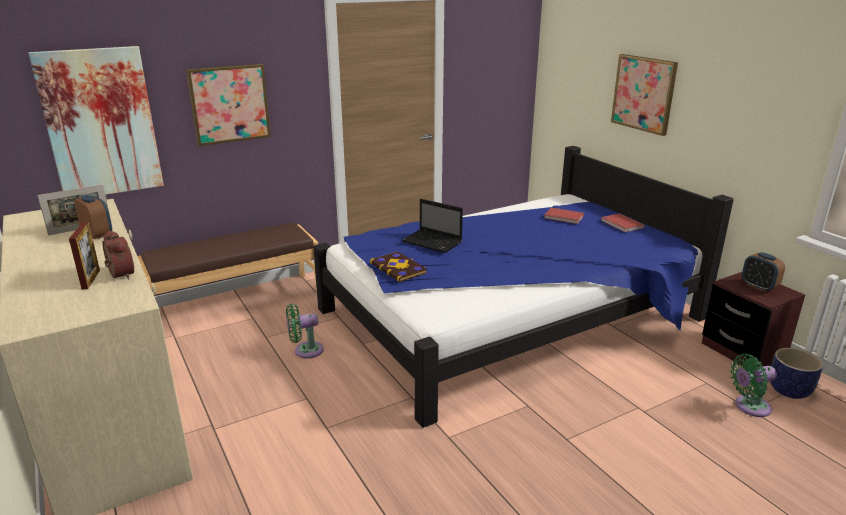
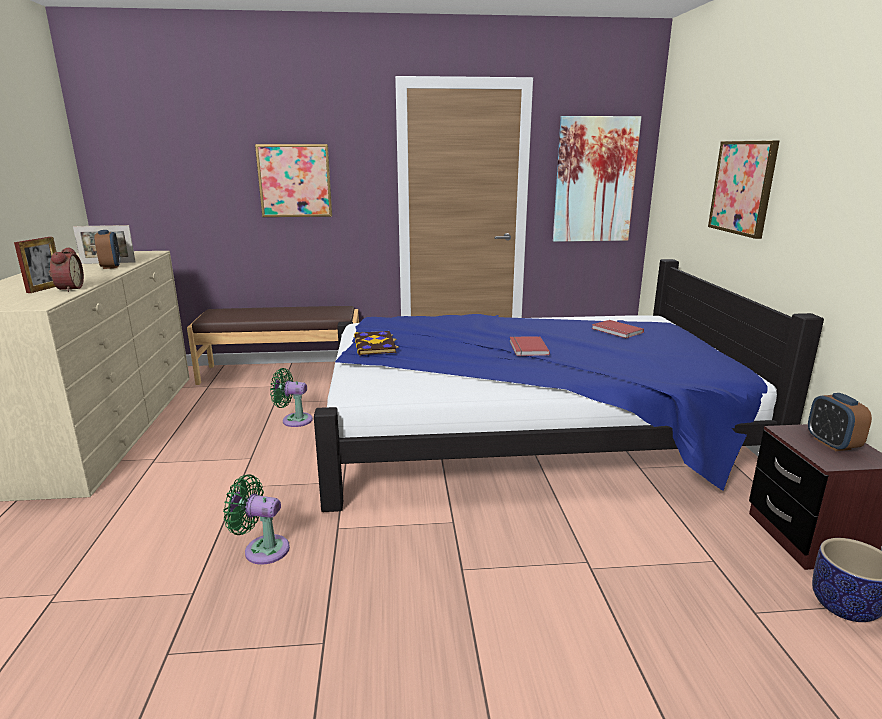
camera: 25 degrees right, 5 degrees down
(101, 123) = (180, 187): picture -> picture (595, 180)
(433, 242) = (439, 331): laptop -> none
(621, 224) = (682, 346): red book -> red book (527, 348)
(749, 407) = (755, 608): green fan -> green fan (262, 549)

